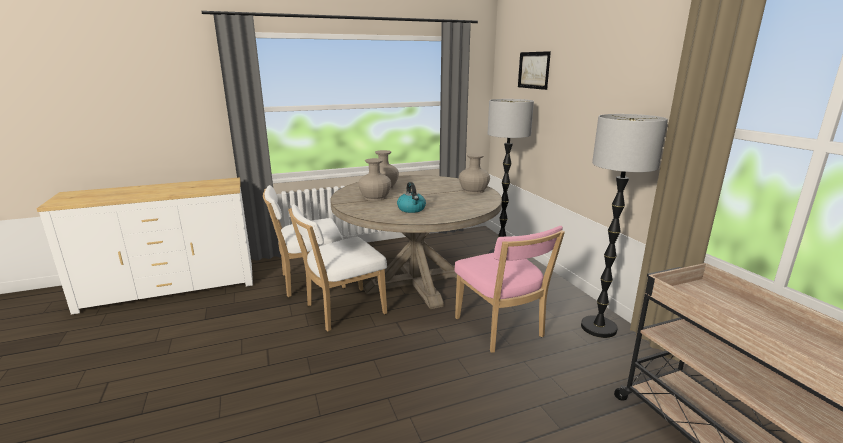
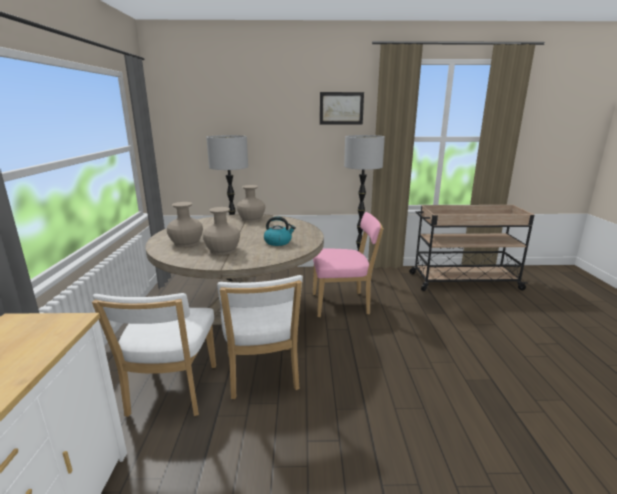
camera: 70 degrees left, 0 degrees up
(533, 70) = (220, 109): picture -> picture (341, 108)

